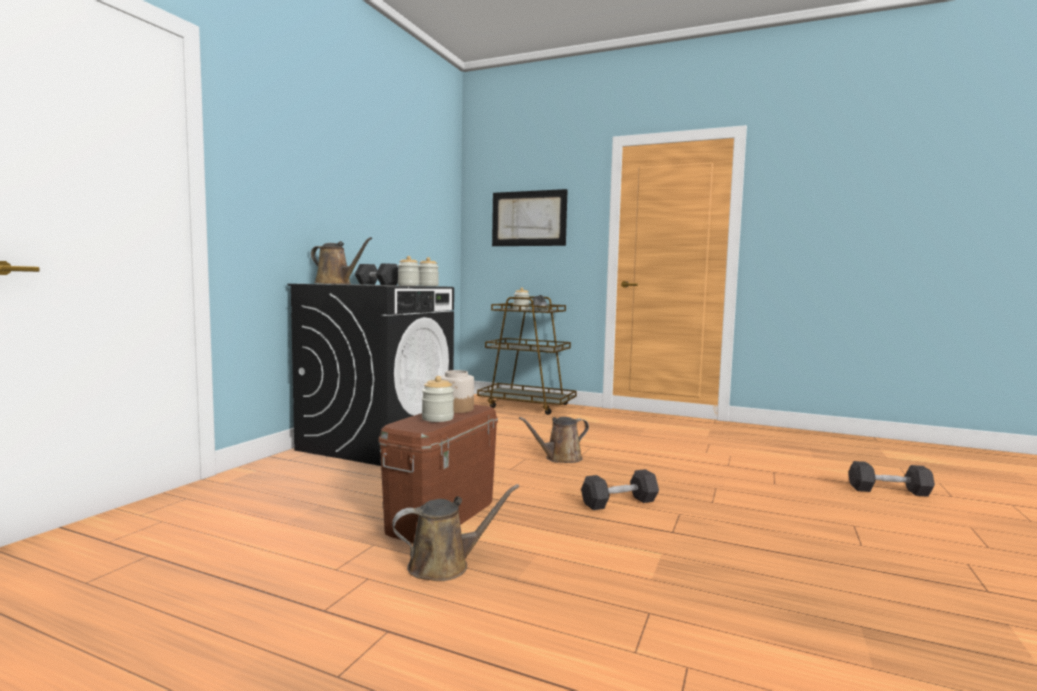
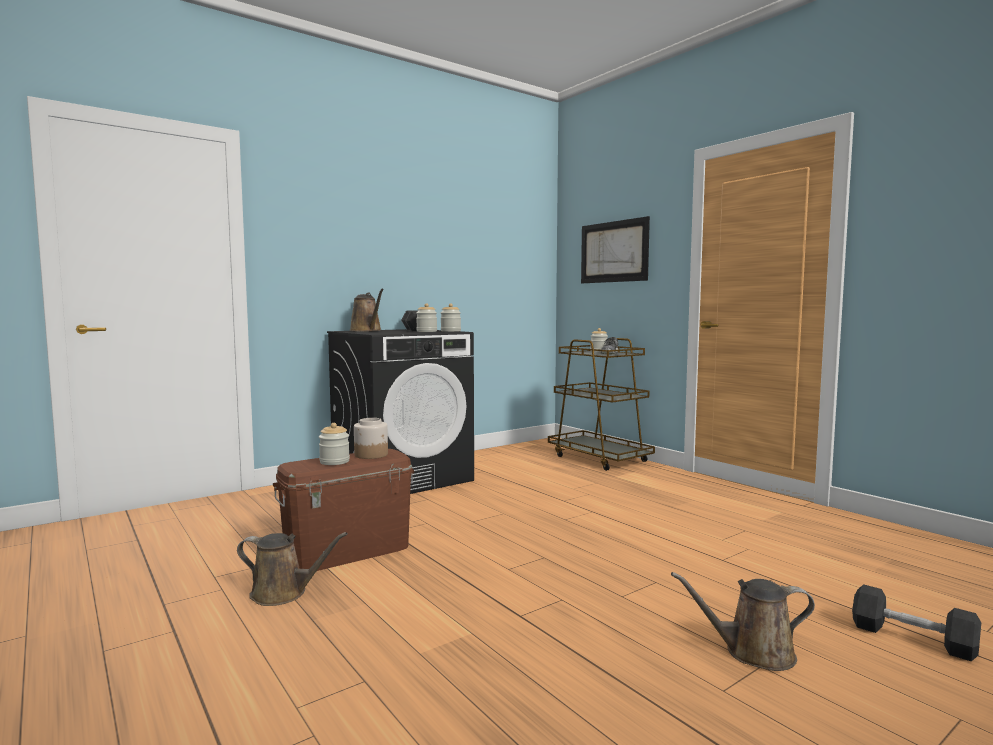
camera: 30 degrees right, 0 degrees up
(560, 458) = (538, 519): brown watering can -> brown watering can (753, 653)
(619, 502) = (519, 574): black dumbbell -> none

